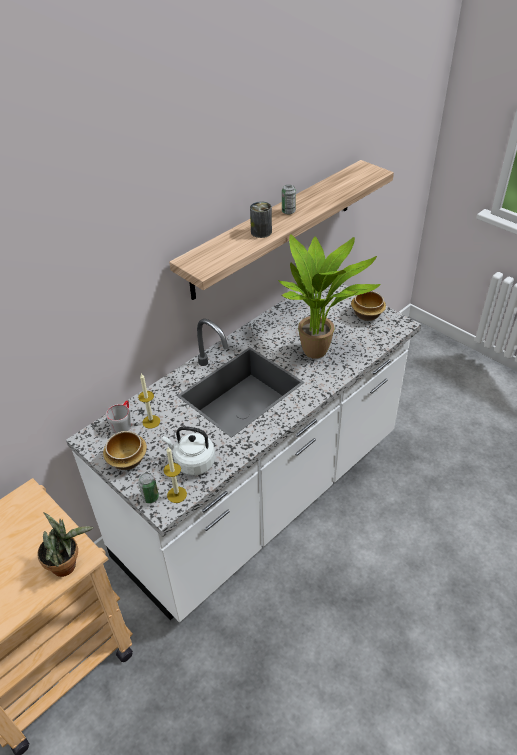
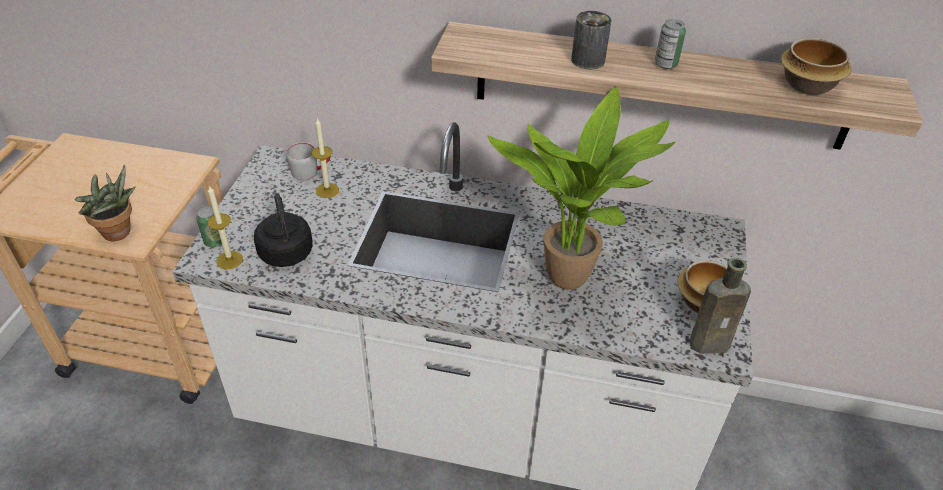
camera: 55 degrees right, 0 degrees up
(128, 460) = (259, 200): bowl -> bowl (809, 86)
(192, 462) = (285, 251): white kettle -> black kettle
(394, 325) = (712, 343): none -> brown bottle

